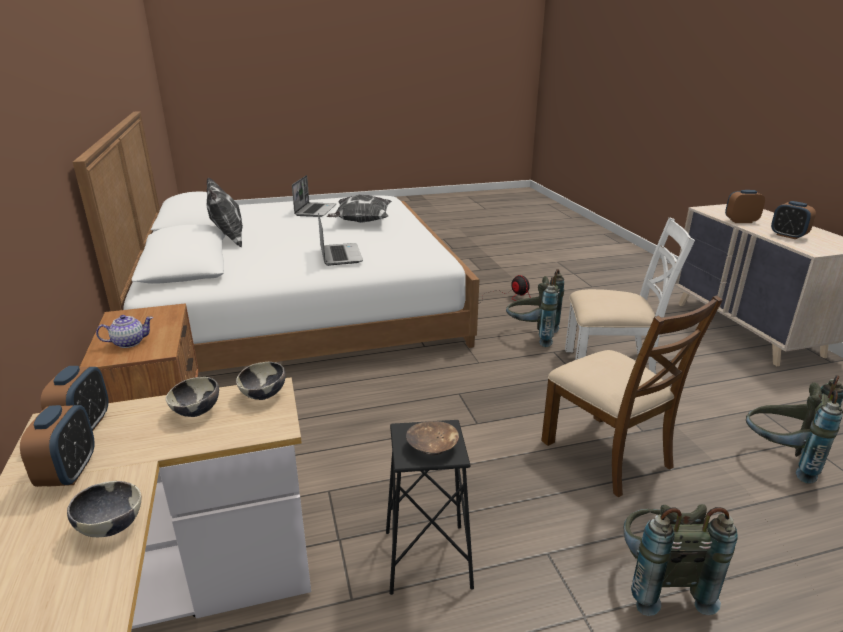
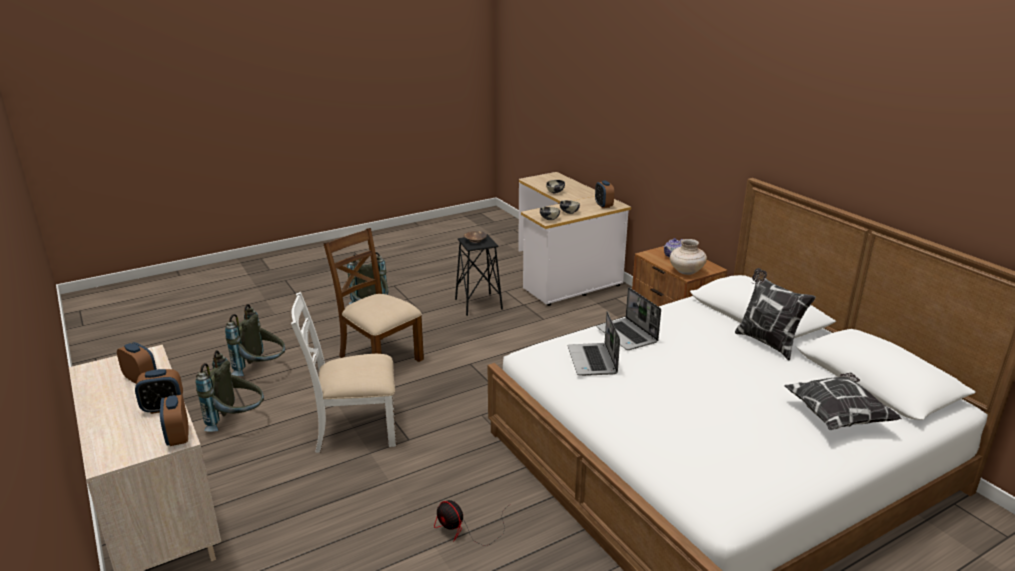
camera: 165 degrees right, 0 degrees up
(69, 472) = (587, 198): alarm clock -> alarm clock (178, 437)
(162, 315) = (686, 272): none -> beige vase
(315, 210) = (762, 422): laptop -> laptop (593, 361)
(361, 222) = (668, 401): pillow -> pillow (837, 416)
(532, 335) = (431, 458): grey backpack -> grey backpack (237, 422)

